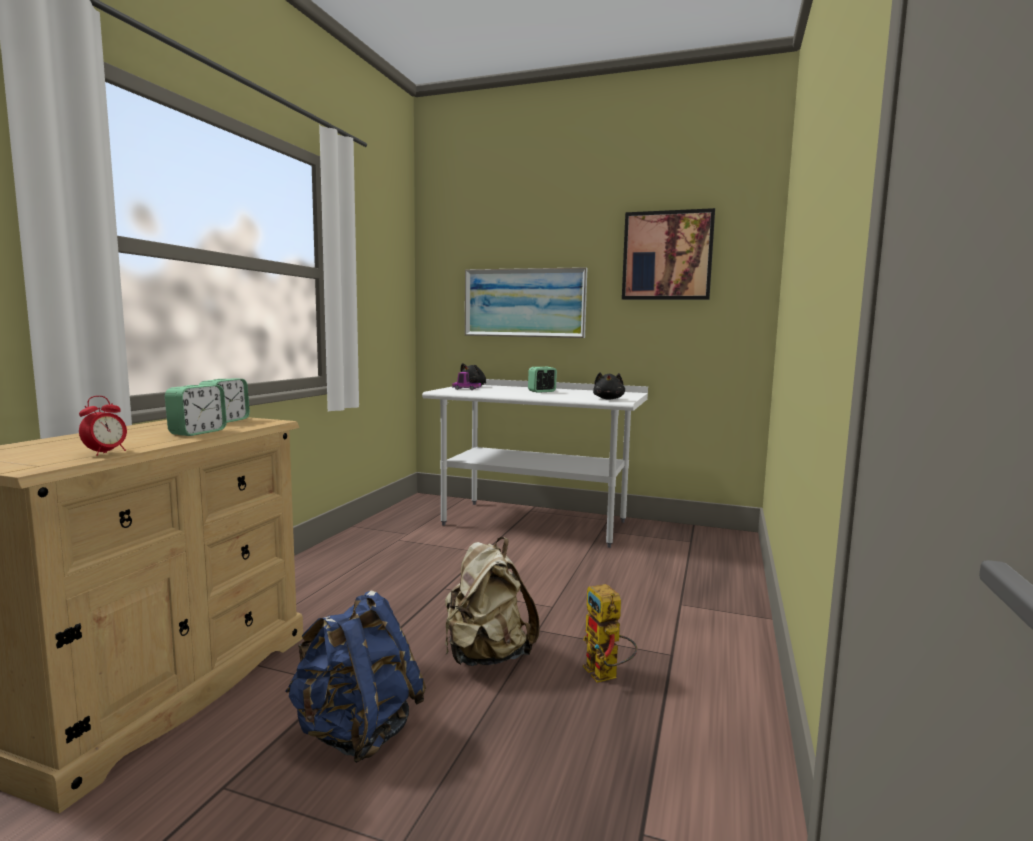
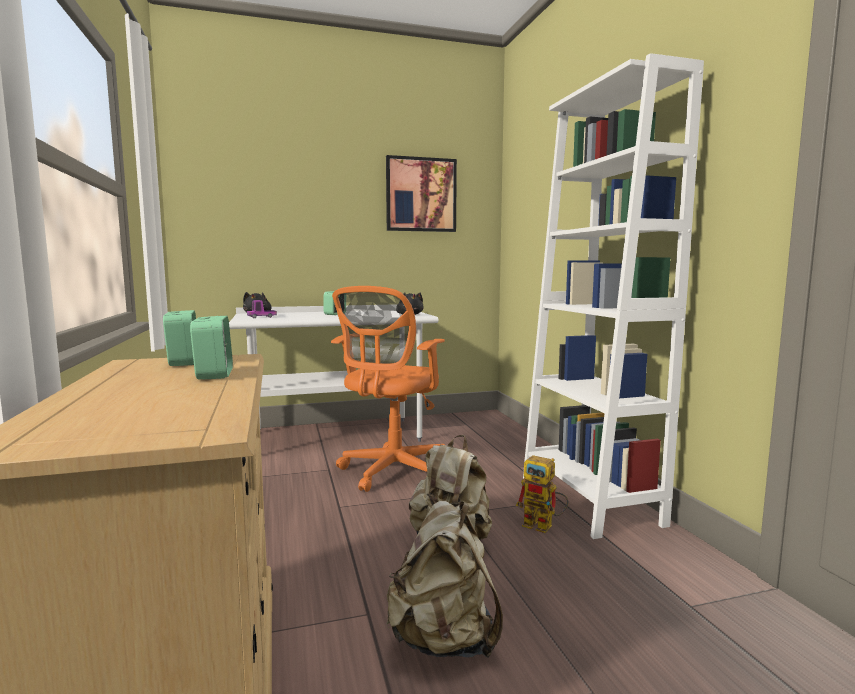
camera: 35 degrees left, 0 degrees up
(106, 453) = (219, 405): alarm clock -> none
(356, 732) = (444, 640): blue backpack -> beige backpack
(524, 303) = (295, 232): picture -> none
(536, 570) = (392, 471): none -> orange office chair
(709, 669) = (589, 500): none -> white bookcase

